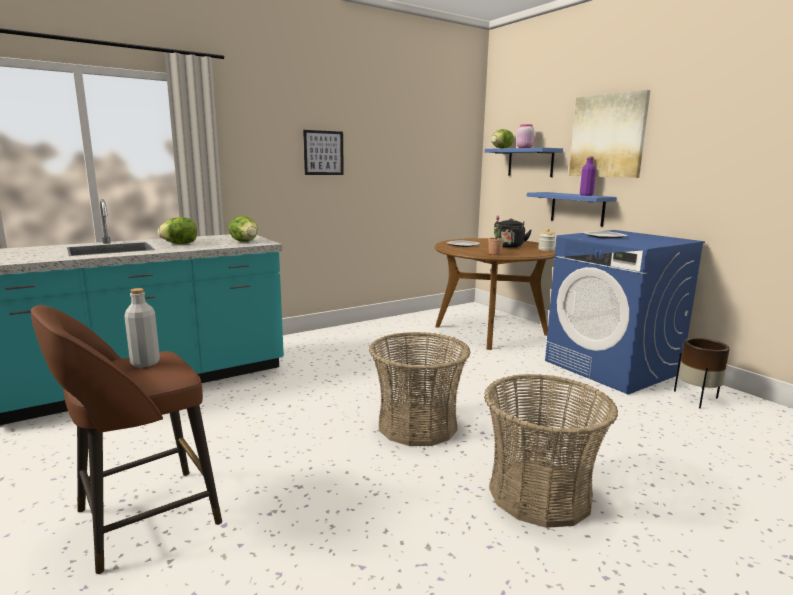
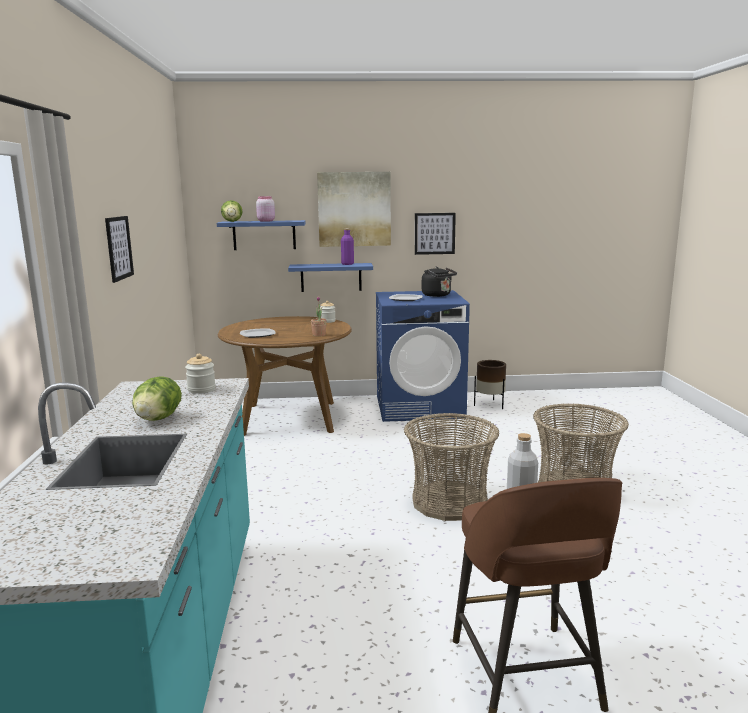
camera: 60 degrees left, 0 degrees up
(245, 241) = (201, 389): lettuce -> jar
(509, 247) = (295, 326): black kettle -> black kettle (438, 295)
(693, 165) = (434, 233): none -> picture

